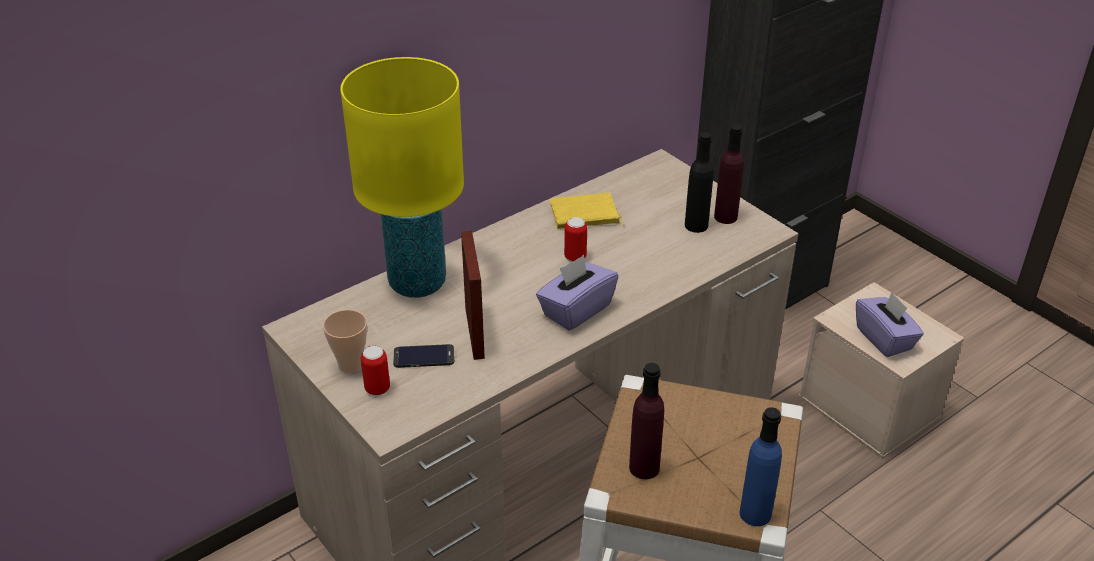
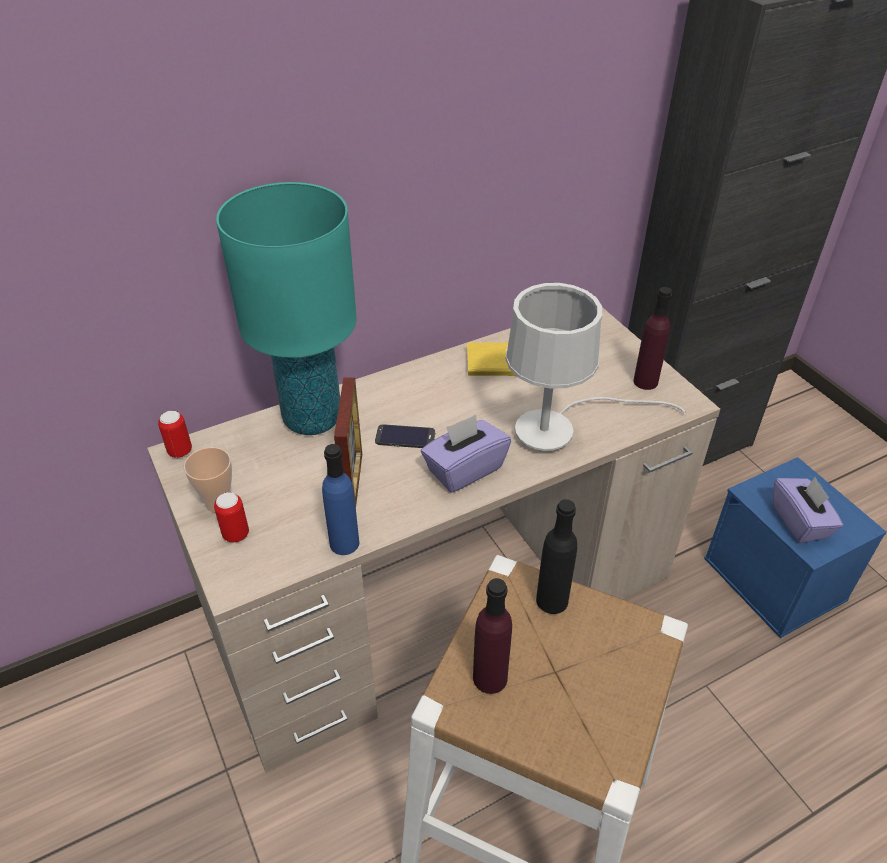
camera: 10 degrees right, 5 degrees up
(417, 282) = (312, 418): yellow table lamp -> turquoise table lamp
(424, 357) = (294, 503): phone -> phone (405, 437)
(575, 257) = (478, 409): can -> can (180, 451)
(654, 267) = (558, 430): none -> white table lamp
(696, 225) = (612, 388): black bottle -> black bottle (552, 600)
(755, 513) = (605, 762): blue bottle -> blue bottle (344, 543)
(871, 407) = (776, 579): beige storage box -> blue storage box

